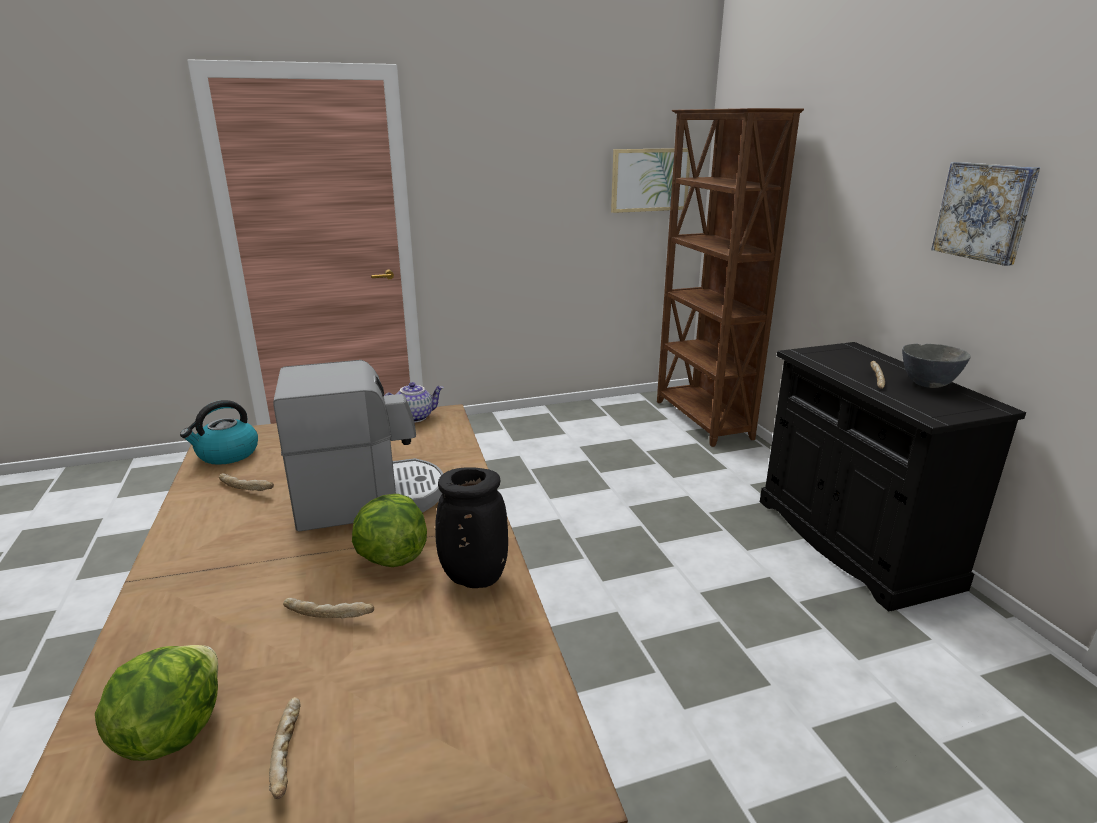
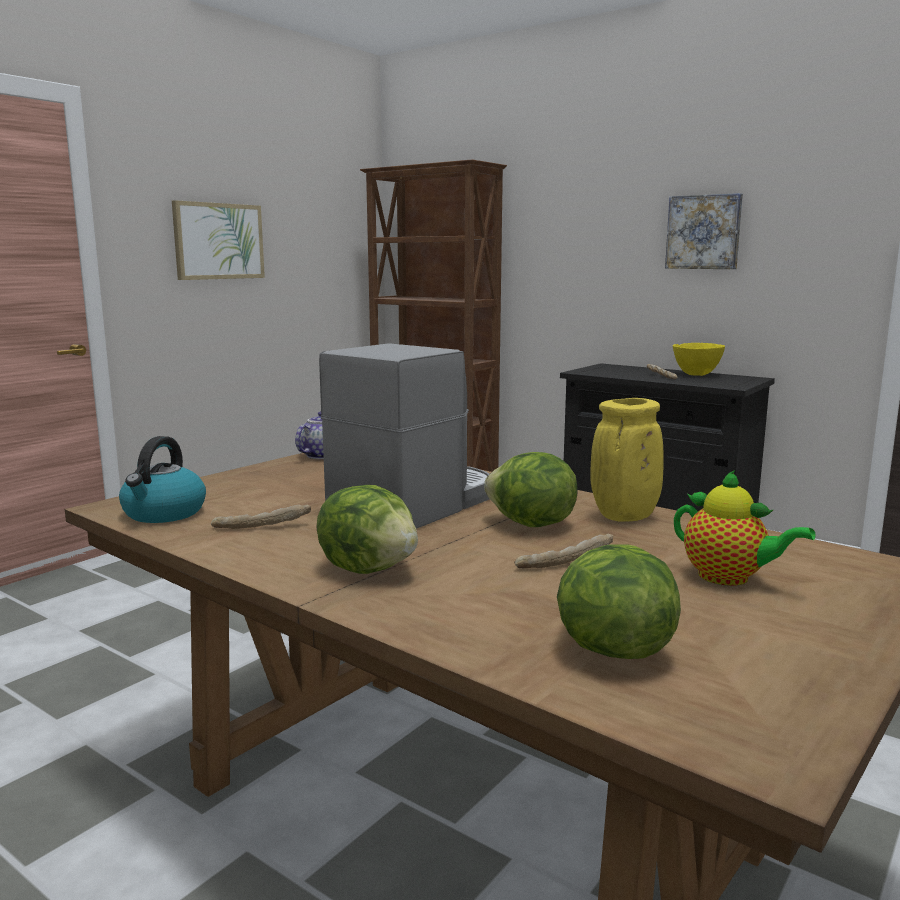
camera: 35 degrees left, 10 degrees down
(217, 561) = (370, 568): none -> lettuce
(289, 753) = (728, 622): bread -> none
(397, 700) = (729, 578): none -> teapot
(472, 578) = (624, 517): black vase -> yellow vase
(650, 180) = (337, 242): picture -> picture (218, 241)
(927, 385) = (696, 375): grey bowl -> yellow bowl

